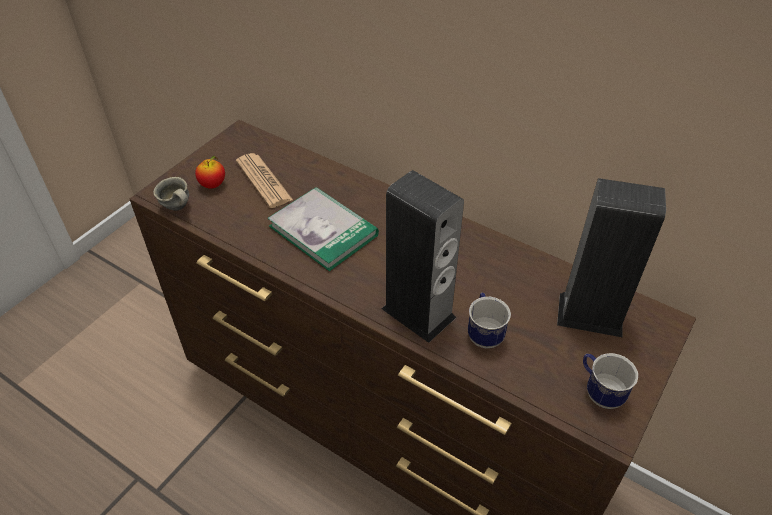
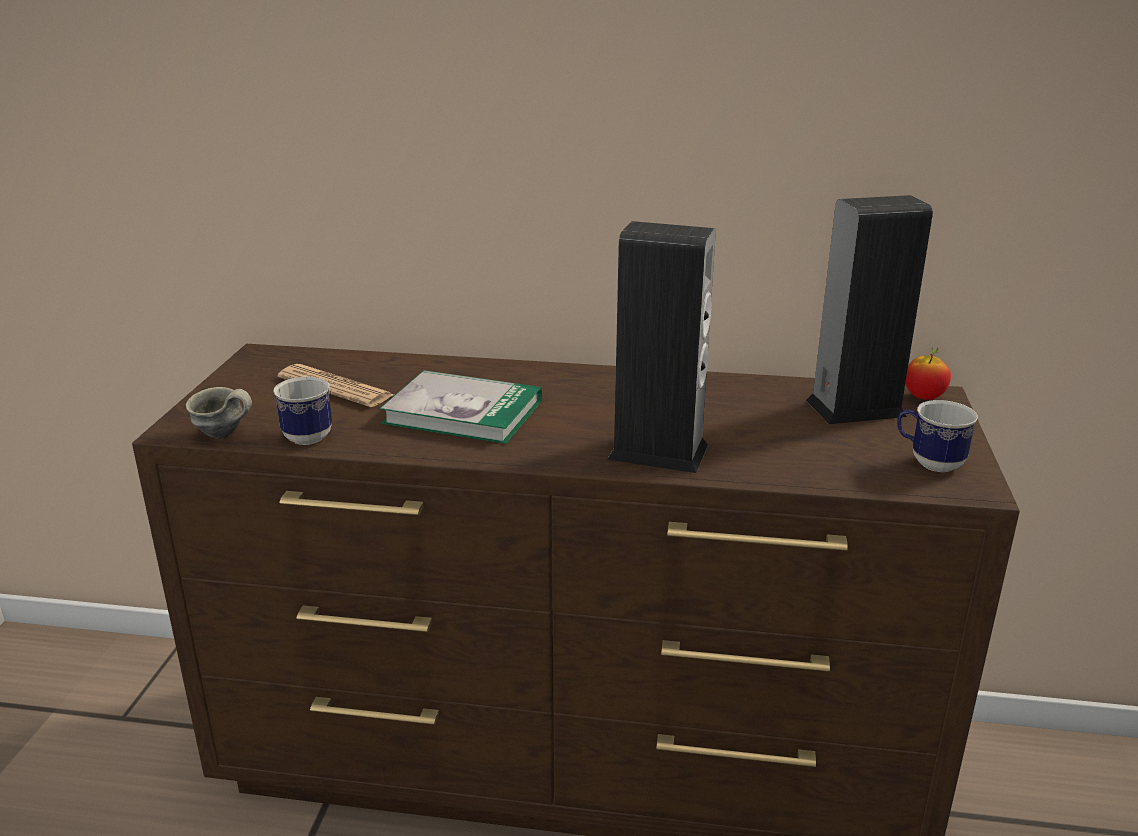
camera: 25 degrees left, 20 degrees down
(213, 185) = (261, 404): apple -> apple (924, 397)
(484, 333) = (754, 449): mug -> mug (305, 434)

